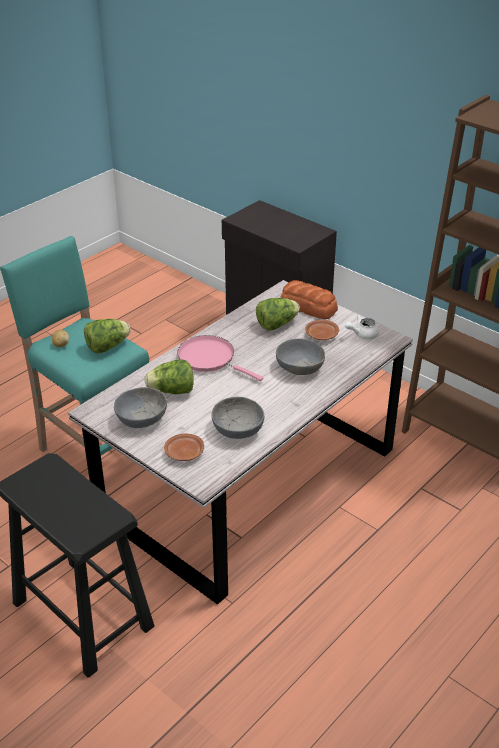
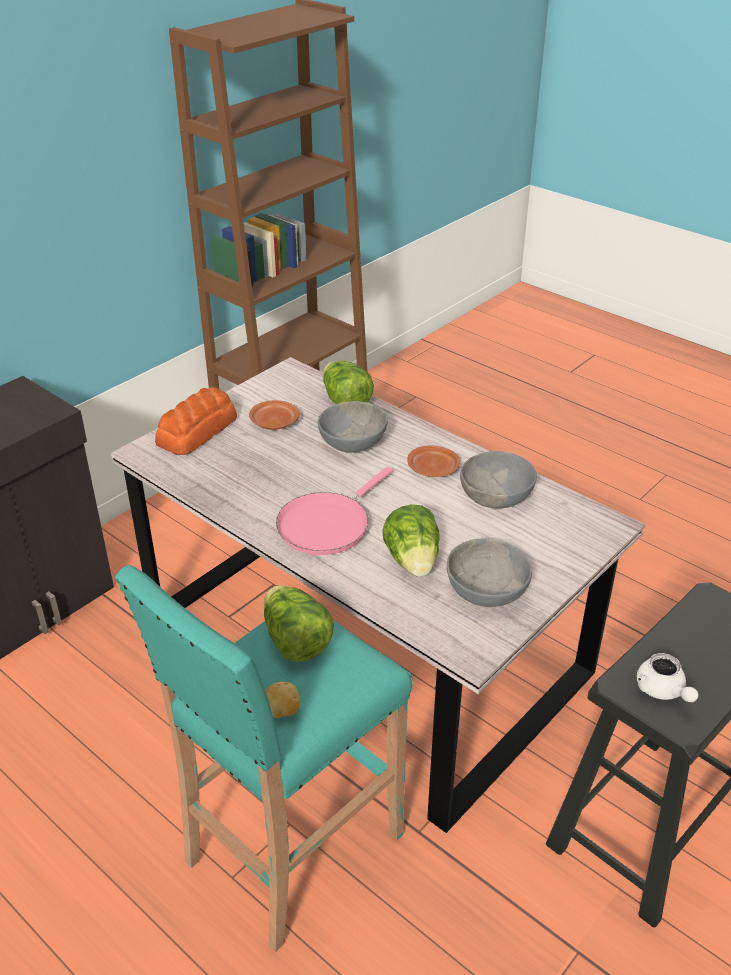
camera: 90 degrees left, 0 degrees up
(184, 453) = (556, 543): brown plate -> brown plate (433, 469)
(276, 324) = (241, 460): lettuce -> lettuce (345, 401)
(362, 334) = (276, 391): white teapot -> white teapot (663, 691)

